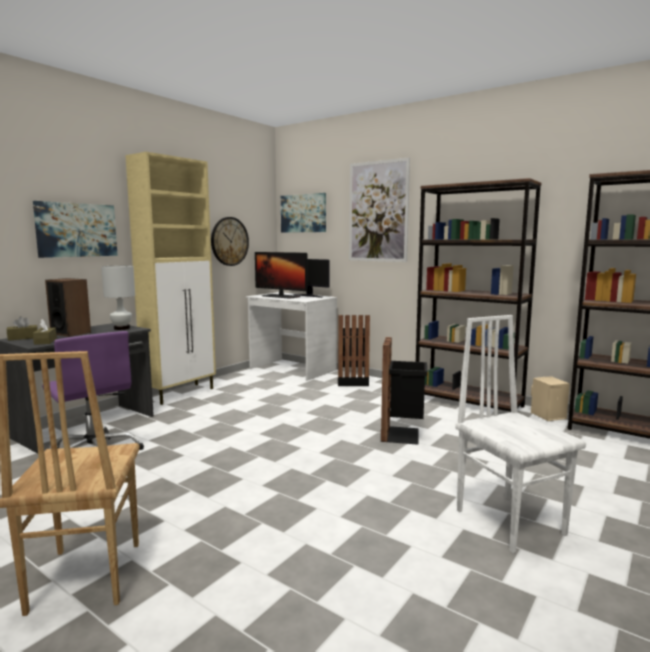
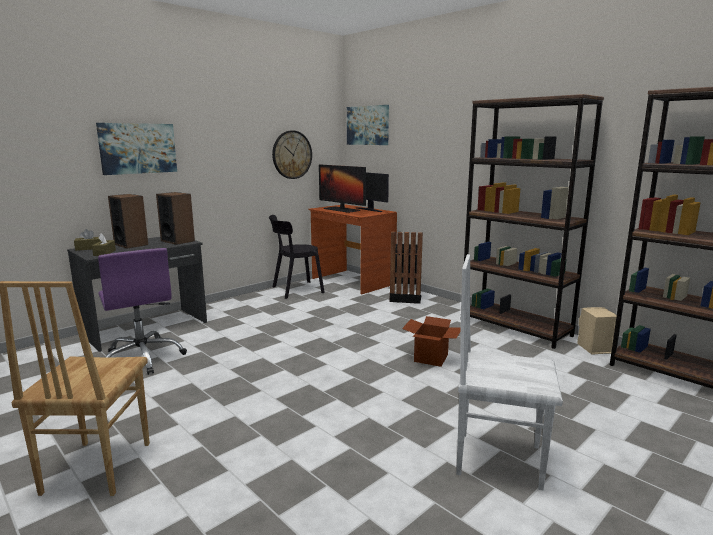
camera: 10 degrees right, 5 degrees up
(122, 328) = (178, 241): white table lamp -> speaker
(181, 393) = (239, 301): beige cabinet -> none
(236, 380) = (295, 290): none -> black chair
(292, 369) = (352, 281): white desk -> brown desk
(378, 211) = (437, 125): picture -> none
(402, 434) = (431, 358): black trash can -> cardboard box
(510, 521) = (498, 458): white chair -> white chair turned 60 degrees counterclockwise

